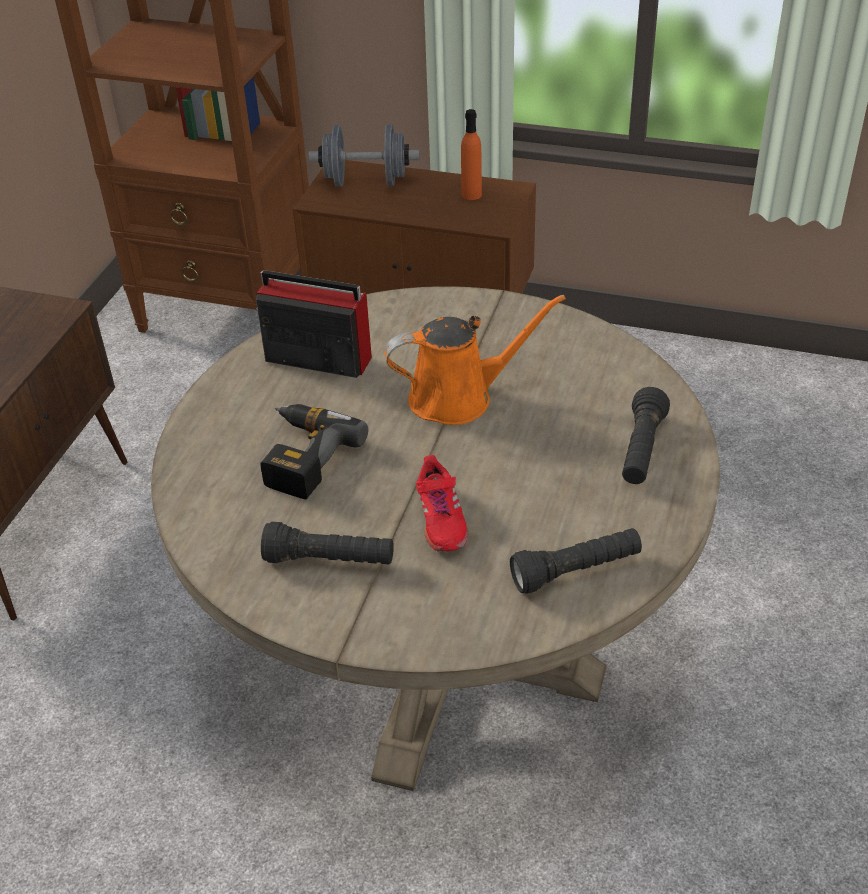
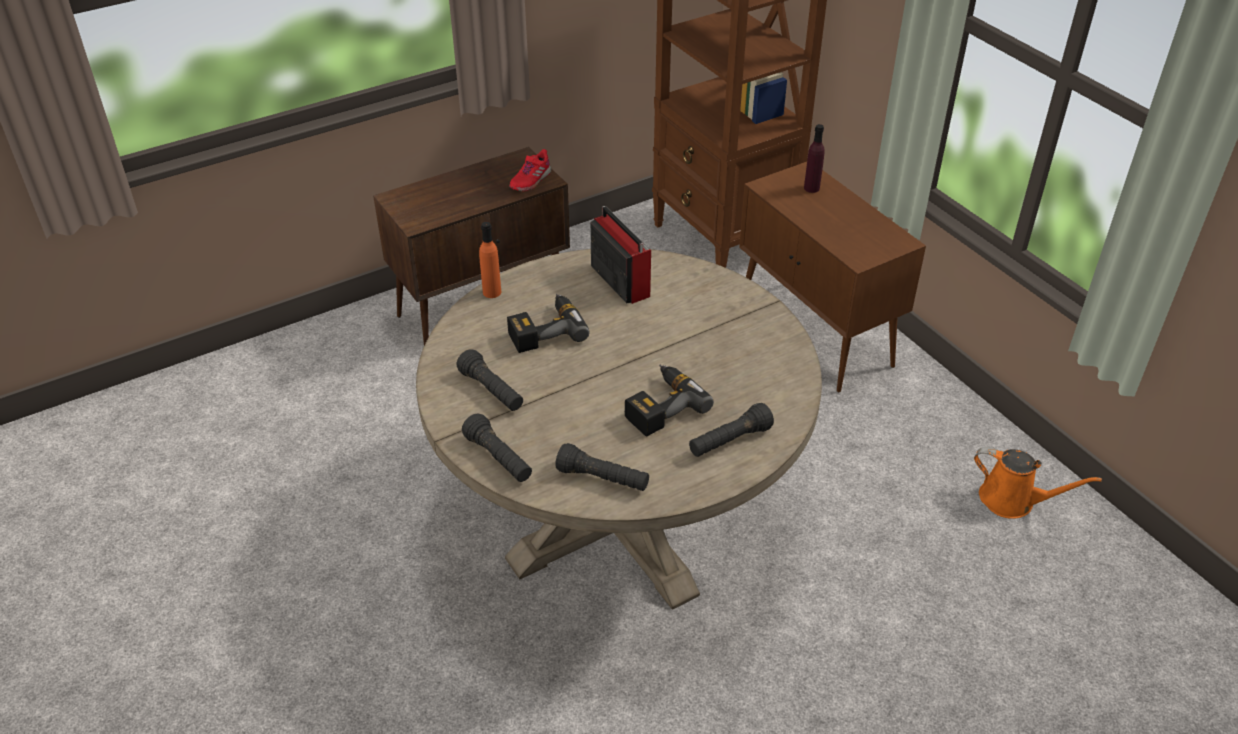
camera: 40 degrees right, 0 degrees up
(366, 182) = (811, 188): grey dumbbell -> purple bottle
(438, 628) = (499, 459): none -> black flashlight
(441, 519) = (571, 406): red shoe -> red shoe (530, 180)
(459, 397) = (667, 348): orange watering can -> orange watering can (1012, 500)
(471, 194) = (870, 231): orange bottle -> orange bottle (492, 292)
(530, 458) = (660, 406): none -> power drill

